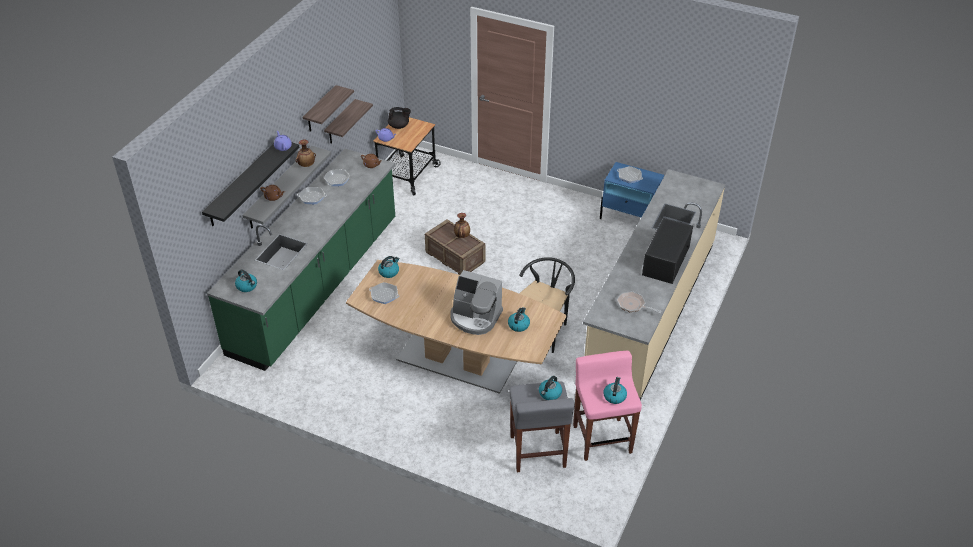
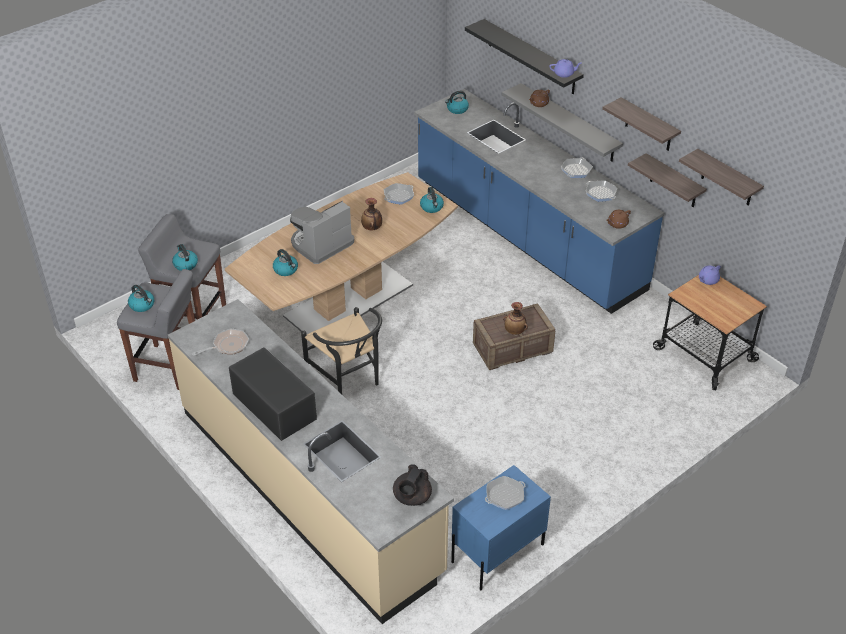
camera: 115 degrees right, 0 degrees up
(306, 165) = (584, 132): vase -> vase (372, 228)
(316, 285) = (526, 235): green counter -> blue counter
(361, 76) = (727, 179): none -> shelf
(399, 126) = (734, 299): black teapot -> black teapot (412, 498)
(602, 438) = (169, 367): pink stool -> grey stool

